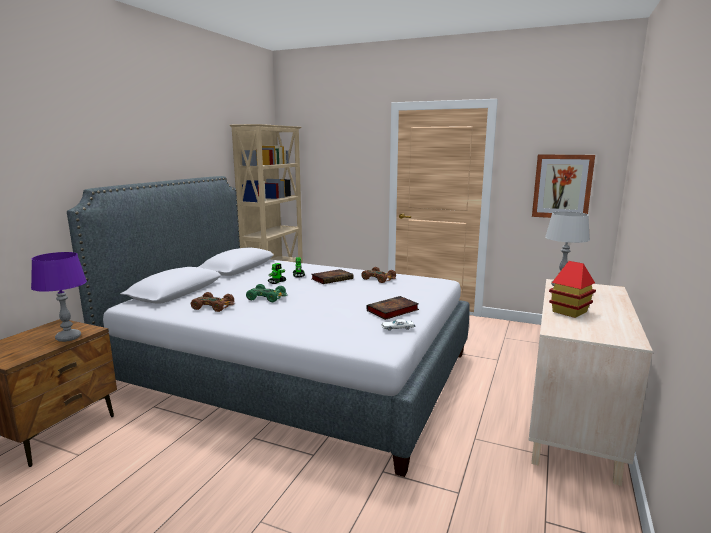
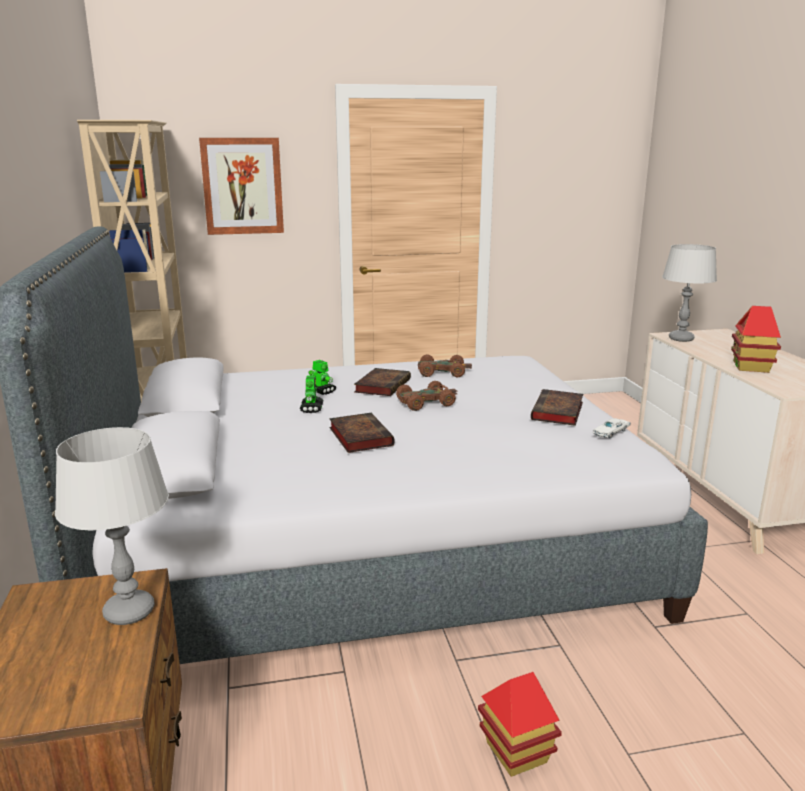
camera: 35 degrees left, 5 degrees up
(68, 338) = (129, 612): purple table lamp -> grey table lamp
(213, 490) = (516, 752): none -> toy house
(214, 307) = (308, 472): brown toy car -> brown toy car (426, 402)
(267, 298) = (359, 436): green toy car -> book
(562, 186) = (579, 210): picture -> picture (242, 186)

